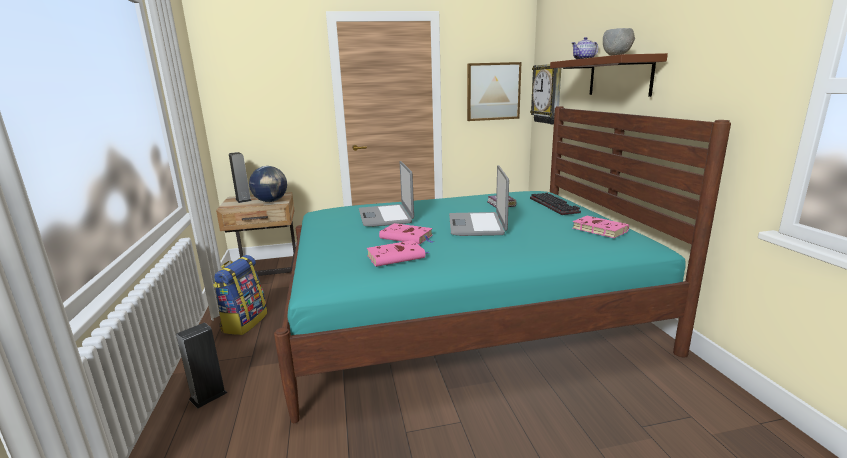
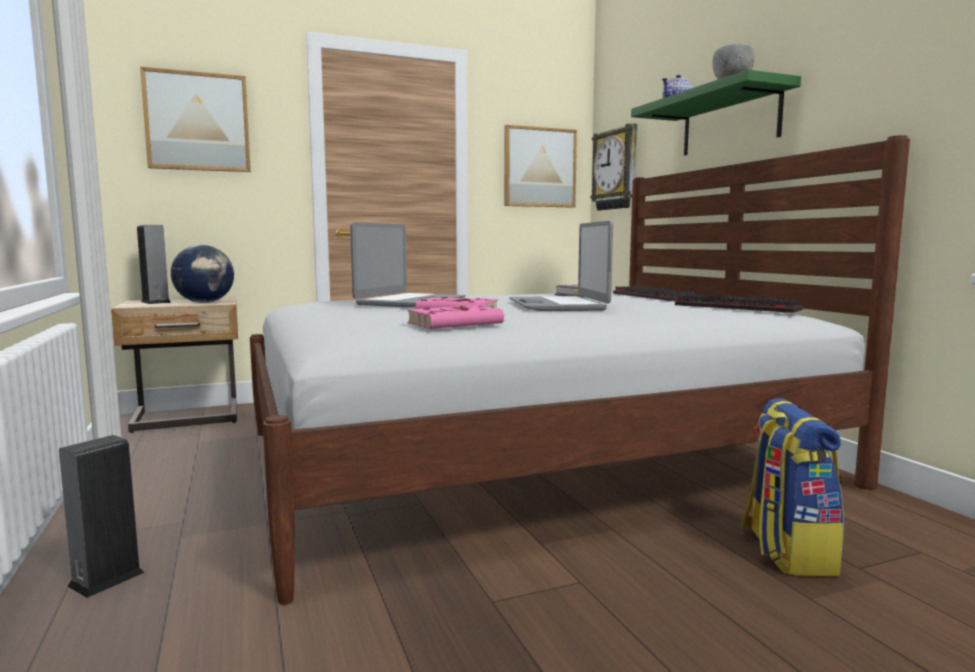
camera: 10 degrees left, 10 degrees down
(244, 322) = (159, 482): backpack -> backpack (786, 551)
(260, 81) = (197, 122): none -> picture
(386, 216) = (410, 302): laptop -> laptop turned 135 degrees counterclockwise
(461, 313) = (527, 458): turquoise bed -> white bed
(598, 229) = (733, 307): pink book -> keyboard
(619, 76) = (729, 121): brown shelf -> green shelf

